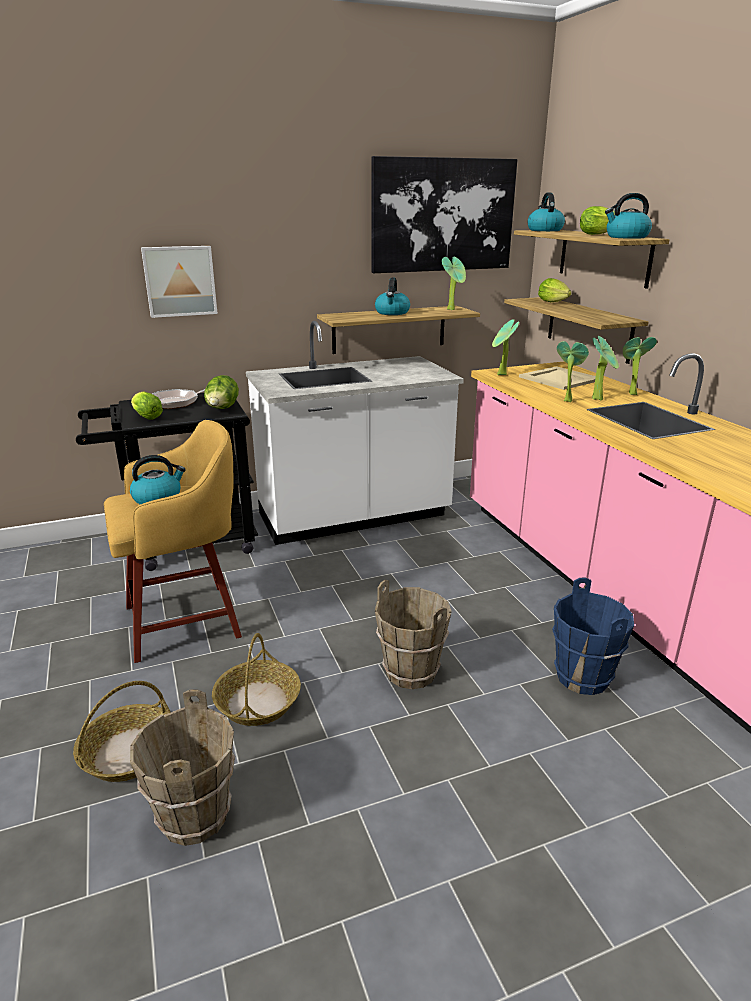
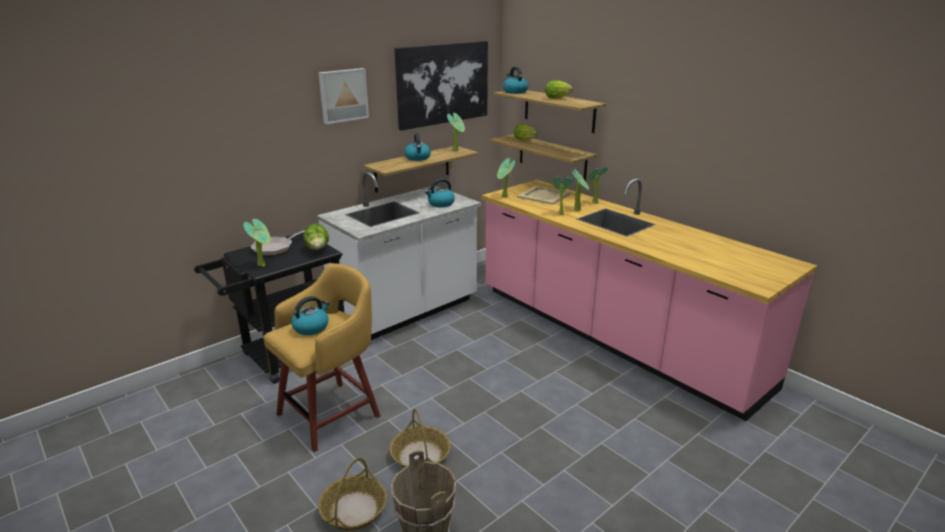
camera: 20 degrees left, 0 degrees up
(146, 417) = (263, 265): lettuce -> potted plant
(180, 281) = (264, 153): picture -> picture (343, 95)
(411, 671) = (507, 412): brown bucket -> none
(582, 678) = (609, 392): blue bucket -> none
(626, 237) = (579, 102): kettle -> kettle (440, 204)

